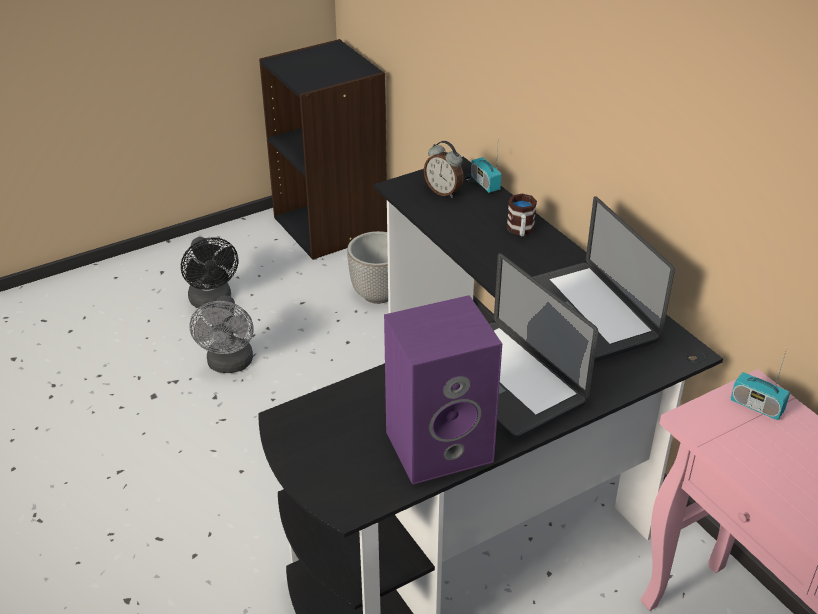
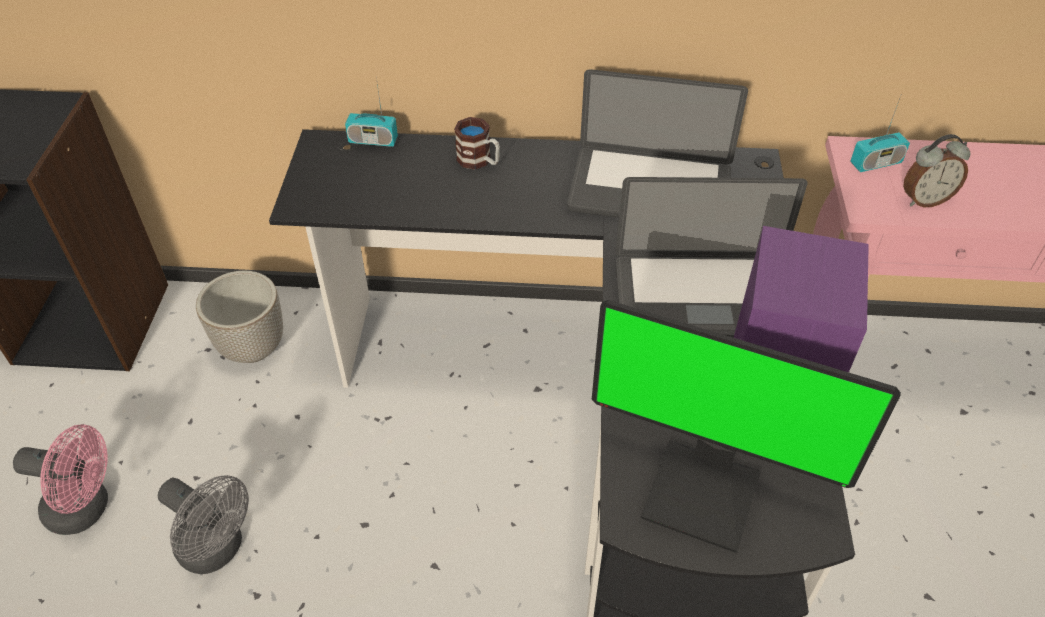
camera: 55 degrees left, 10 degrees up
(212, 301) = (87, 509): black fan -> pink fan
(333, 443) = (704, 491): none -> monitor
(444, 192) = (350, 176): alarm clock -> alarm clock (924, 200)

